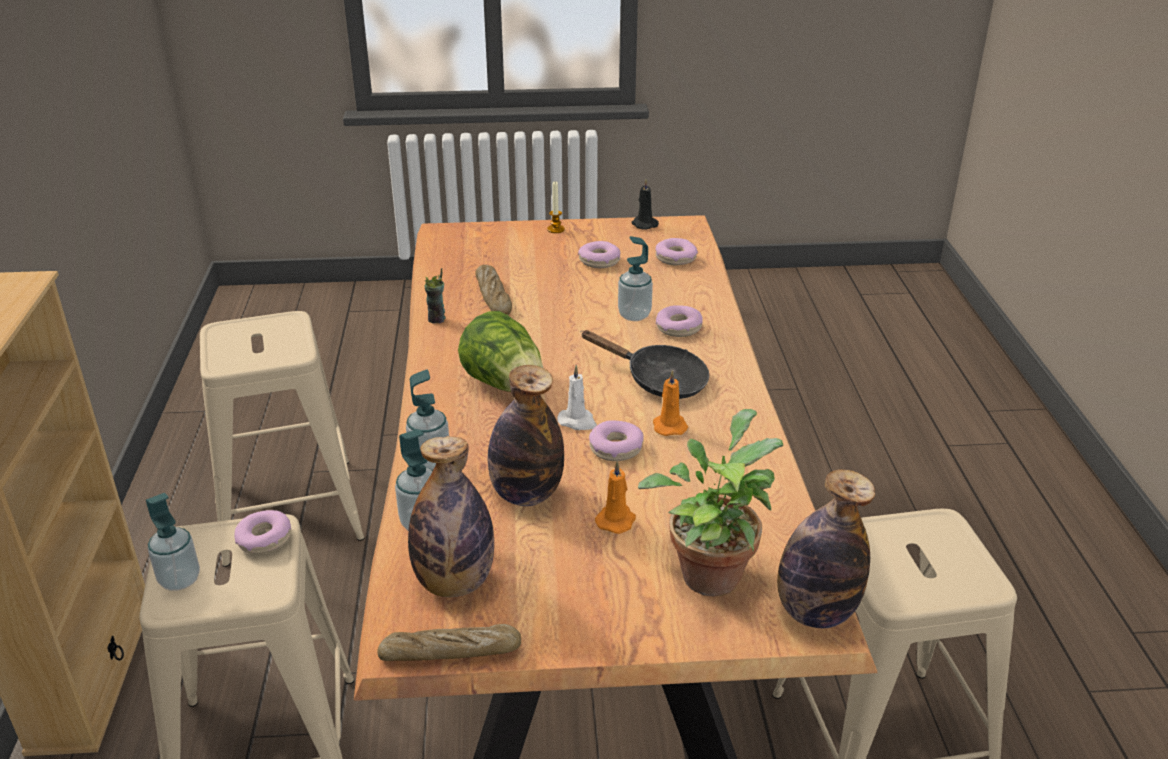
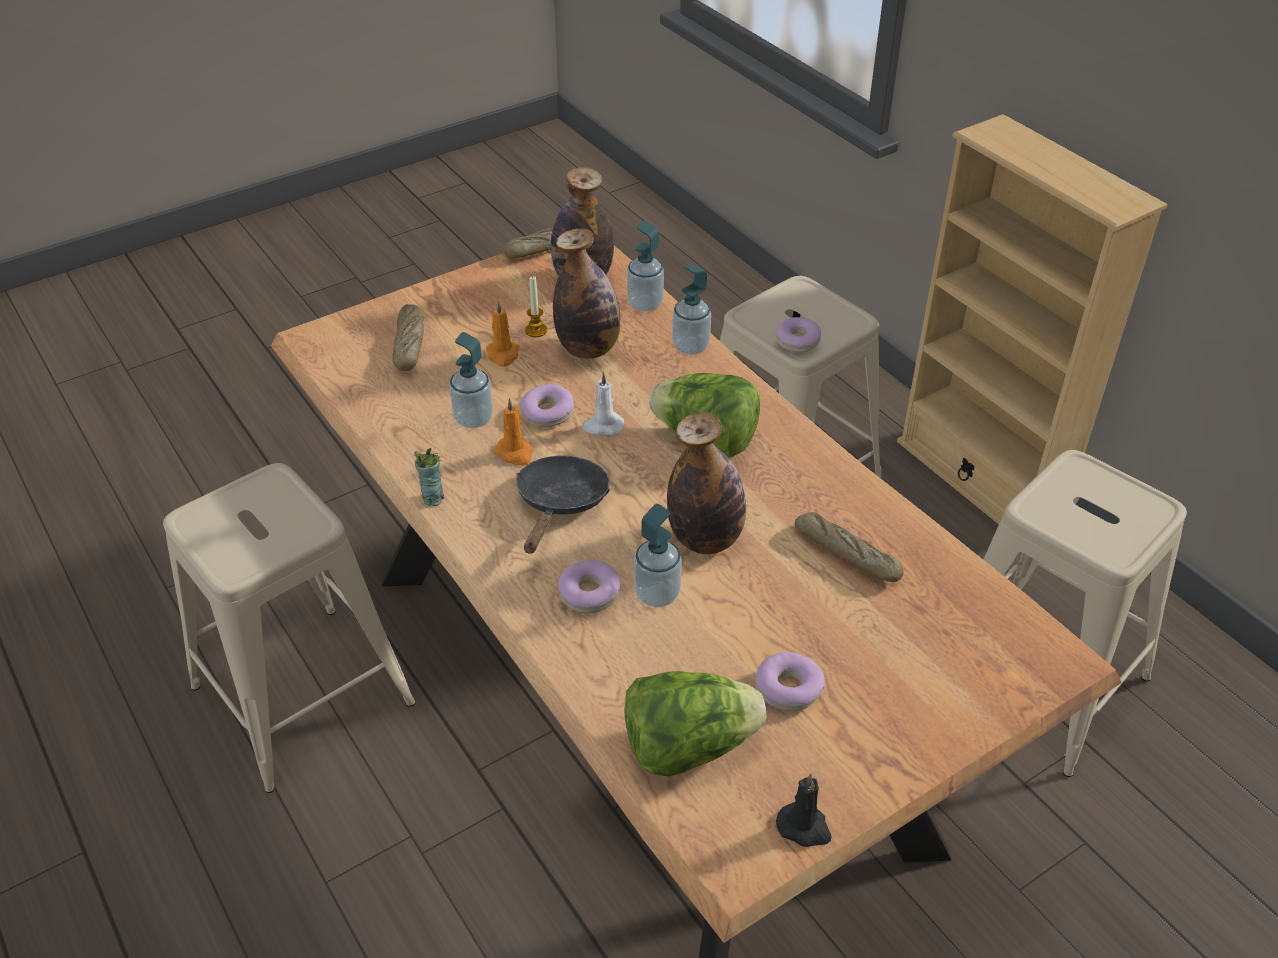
camera: 150 degrees right, 10 degrees up
(180, 580) = (815, 300): soap dispenser -> soap dispenser (473, 419)
(437, 319) = (866, 494): cup -> cup (432, 498)
(555, 229) = (920, 743): candle -> candle (536, 330)
(658, 380) = (560, 504): black frying pan -> black frying pan turned 105 degrees clockwise
(675, 258) = (688, 746): donut -> lettuce
(710, 570) = (409, 344): potted plant -> bread
(815, 612) = (320, 343): bottle -> bottle (705, 539)

